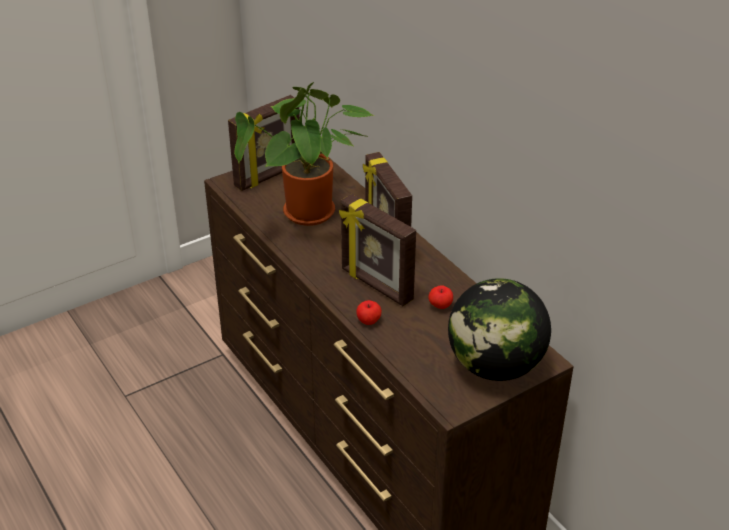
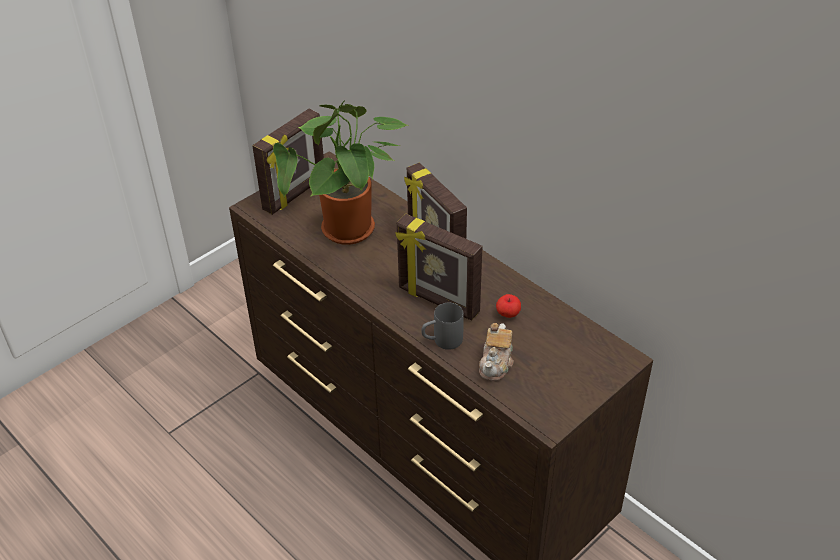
camera: 10 degrees left, 5 degrees up
(369, 321) = (442, 341): apple -> grey mug
(416, 348) = (496, 363): none -> teapot
(495, 366) = (579, 372): globe -> none

